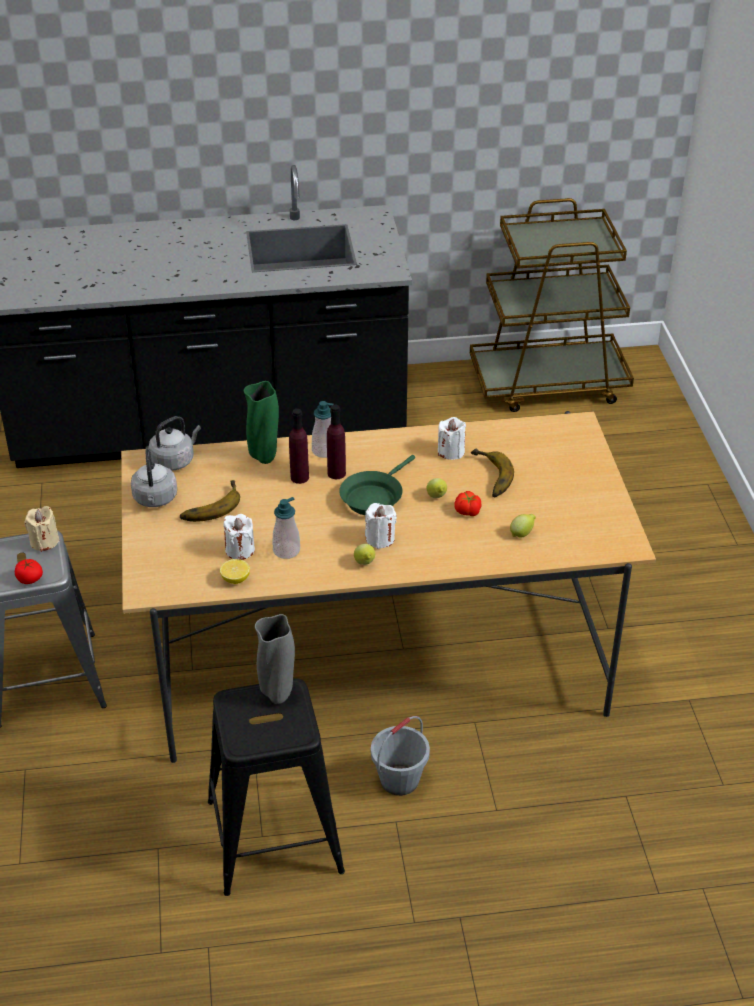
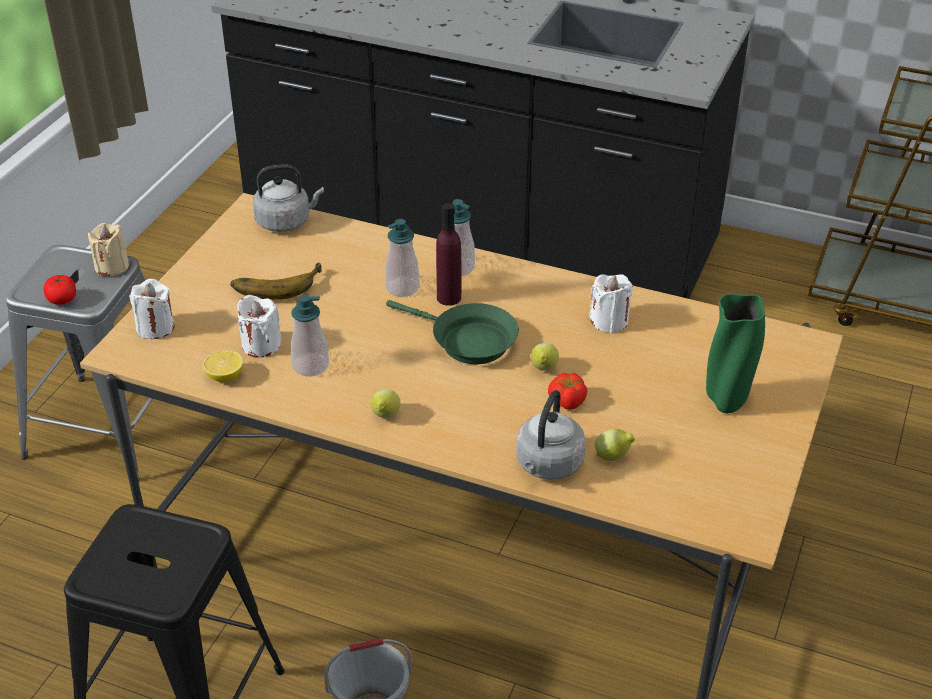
camera: 30 degrees right, 0 degrees up
(155, 500) = (226, 256): grey kettle -> grey kettle (548, 465)
(264, 456) = (385, 250): green vase -> green vase (726, 401)
(277, 693) = (186, 535): grey vase -> none
(299, 477) = (402, 287): purple bottle -> soap dispenser
(374, 497) = (467, 341): green frying pan -> green frying pan turned 120 degrees counterclockwise
(380, 539) = (430, 393): white candle -> white candle (155, 327)
(488, 477) = (630, 368): banana -> none

